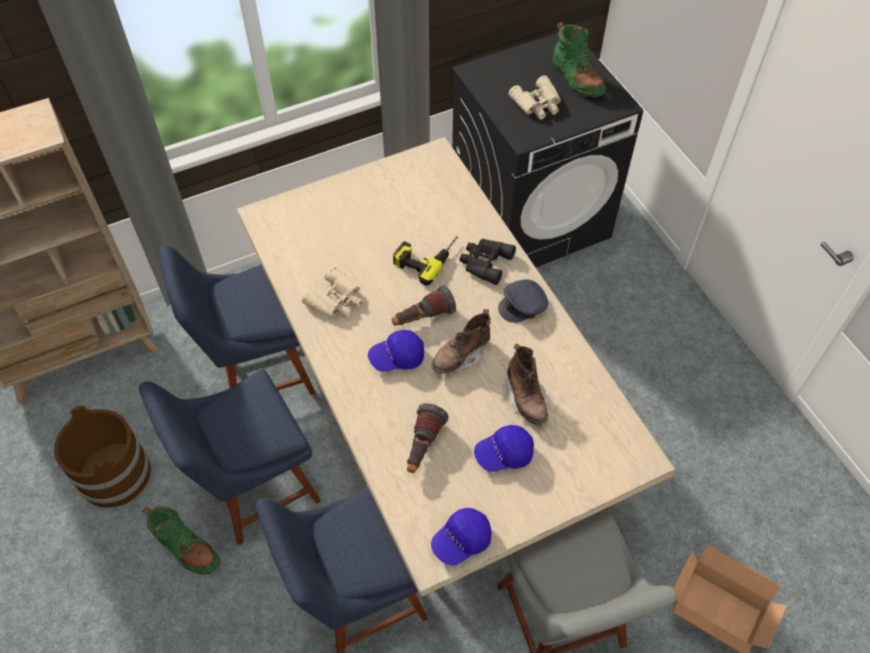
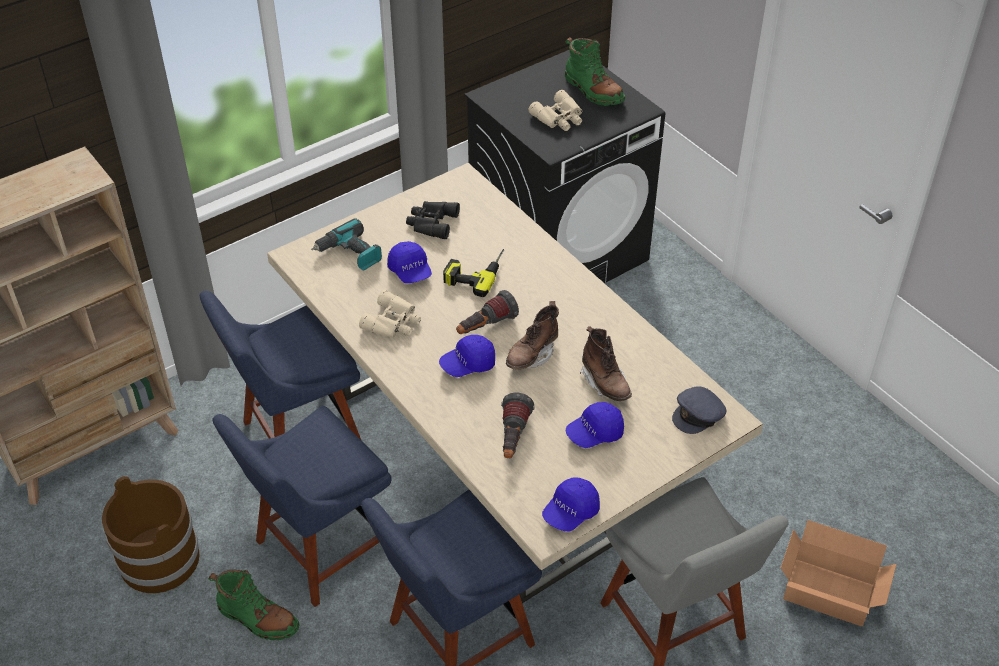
camera: 10 degrees left, 10 degrees down
(312, 220) = (350, 254): none -> power drill
(364, 247) = (410, 271): none -> blue cap
(484, 262) = (536, 270): black binoculars -> black binoculars (431, 223)
(523, 305) = (584, 303): grey cap -> grey cap (698, 415)

